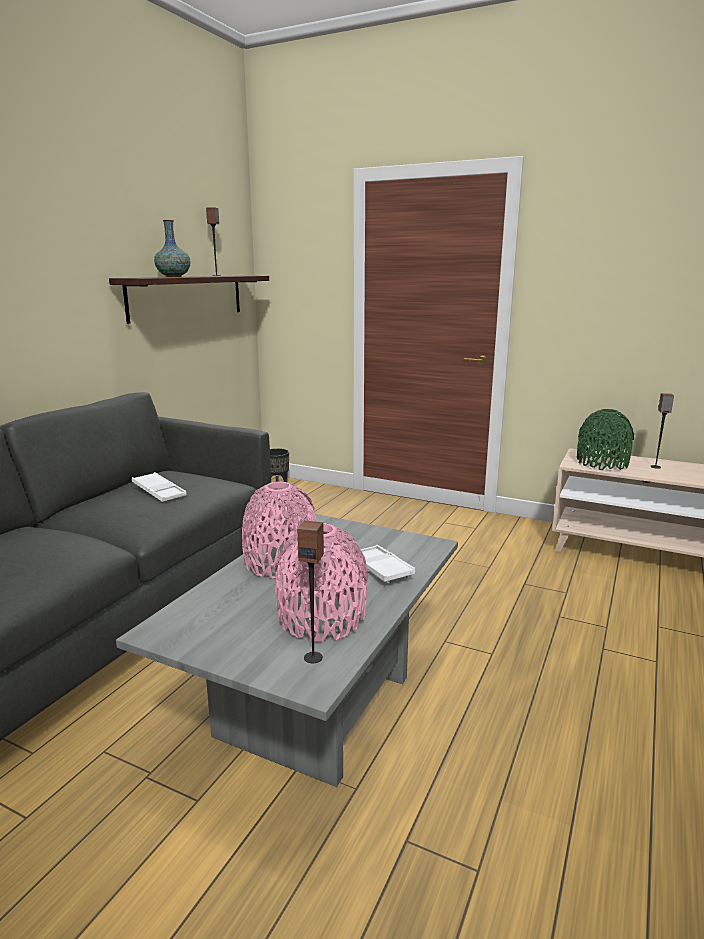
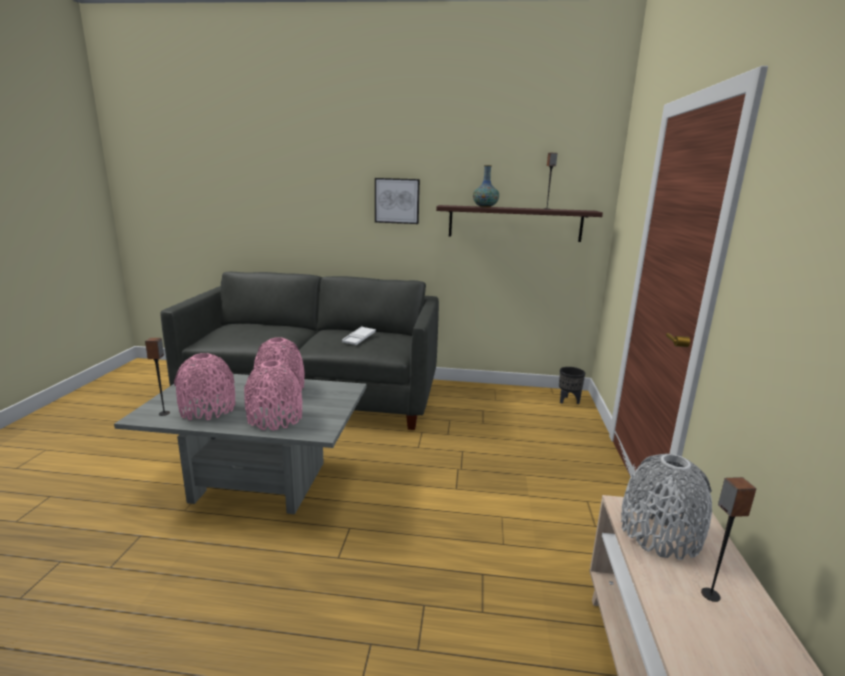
camera: 70 degrees right, 0 degrees up
(54, 275) = (397, 201): none -> picture
(380, 568) = (275, 418): white tray -> pink vase
(602, 463) = (660, 533): green vase -> grey vase

